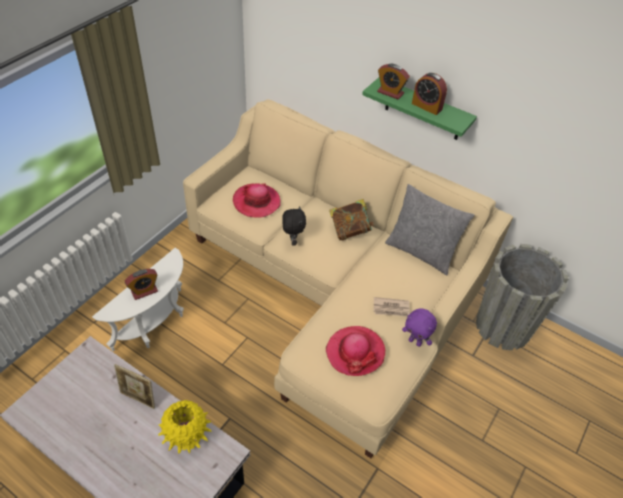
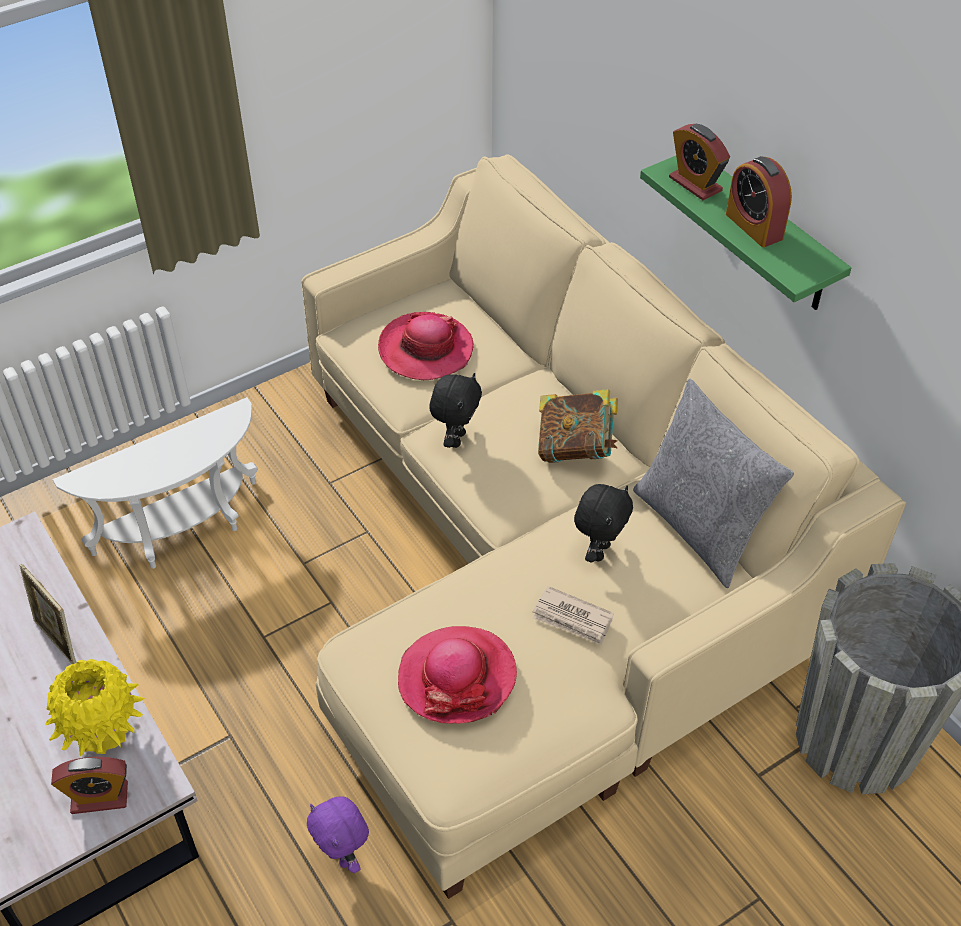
camera: 25 degrees right, 0 degrees up
(144, 291) = (157, 460): alarm clock -> alarm clock (99, 798)
(386, 274) = (599, 551): none -> black plush toy
(415, 342) = (591, 696): purple plush toy -> purple plush toy (343, 856)

